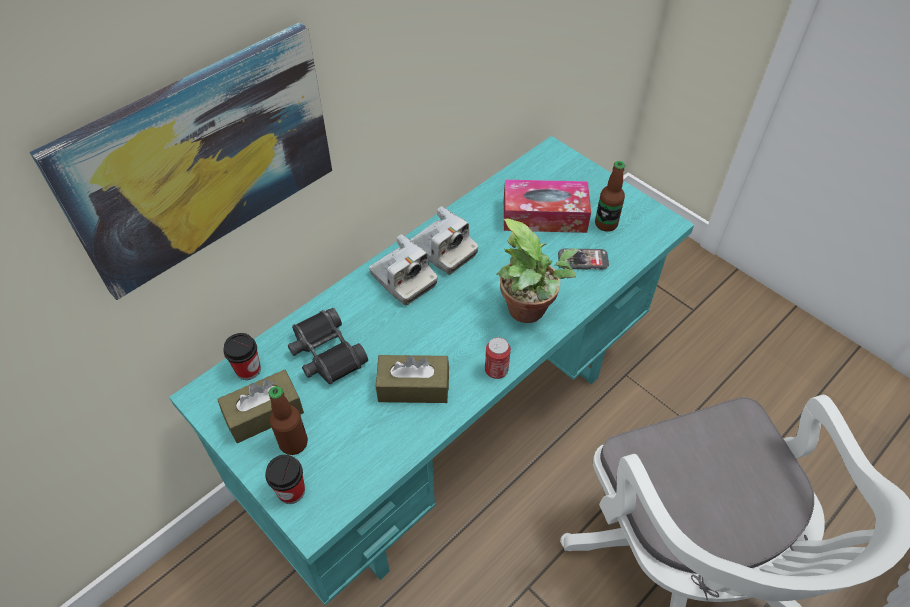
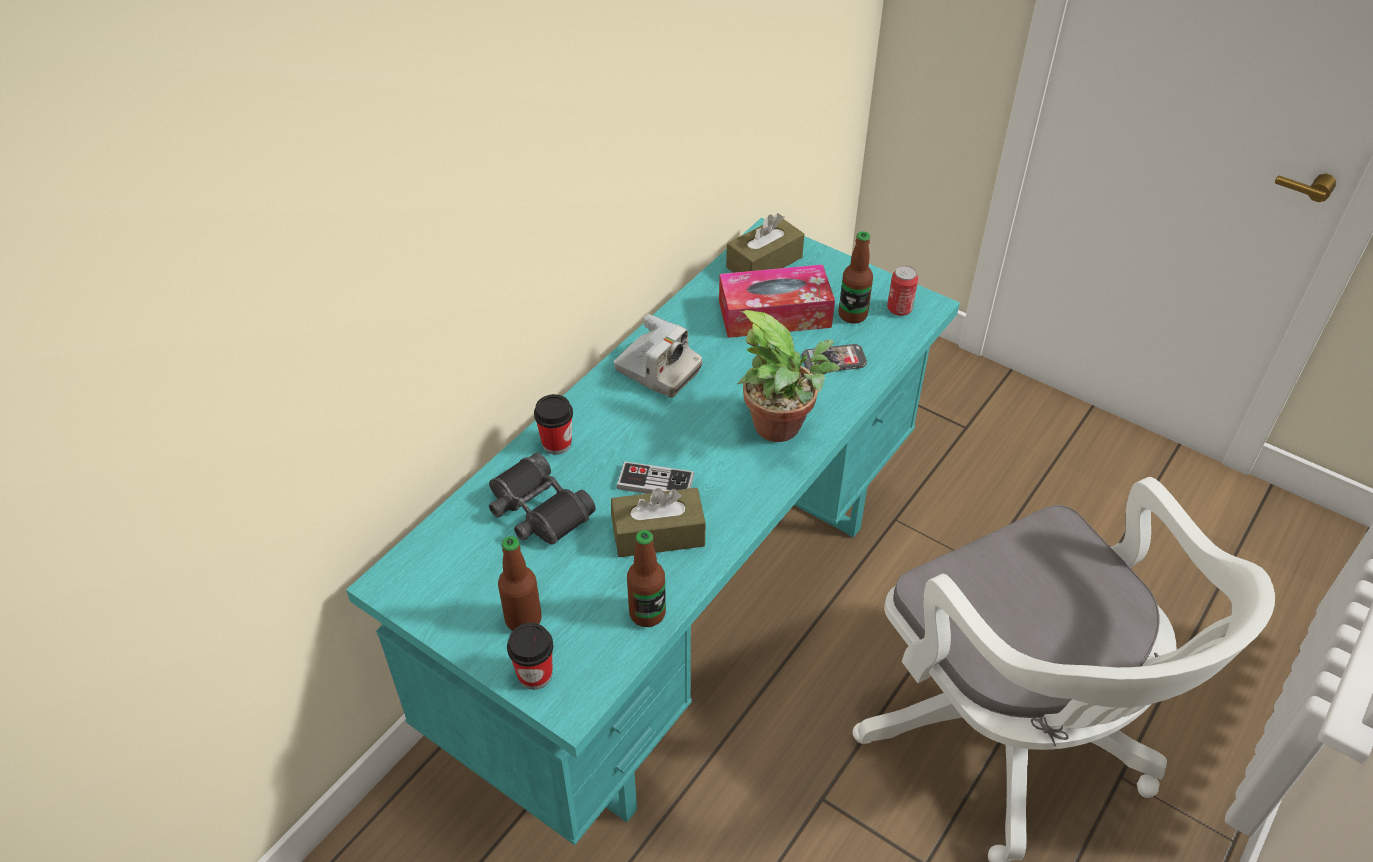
camera: 10 degrees left, 5 degrees down
(202, 159) = (391, 269): picture -> none
(248, 370) = (442, 543): cup -> cup (557, 443)
(264, 413) = (476, 591): brown tissue box -> brown tissue box (764, 262)
(389, 453) = (647, 613): none -> bottle
(403, 279) = (614, 411): camera -> none
(421, 343) = (655, 482): none -> game controller
(496, 370) = (756, 500): can -> can (899, 309)

